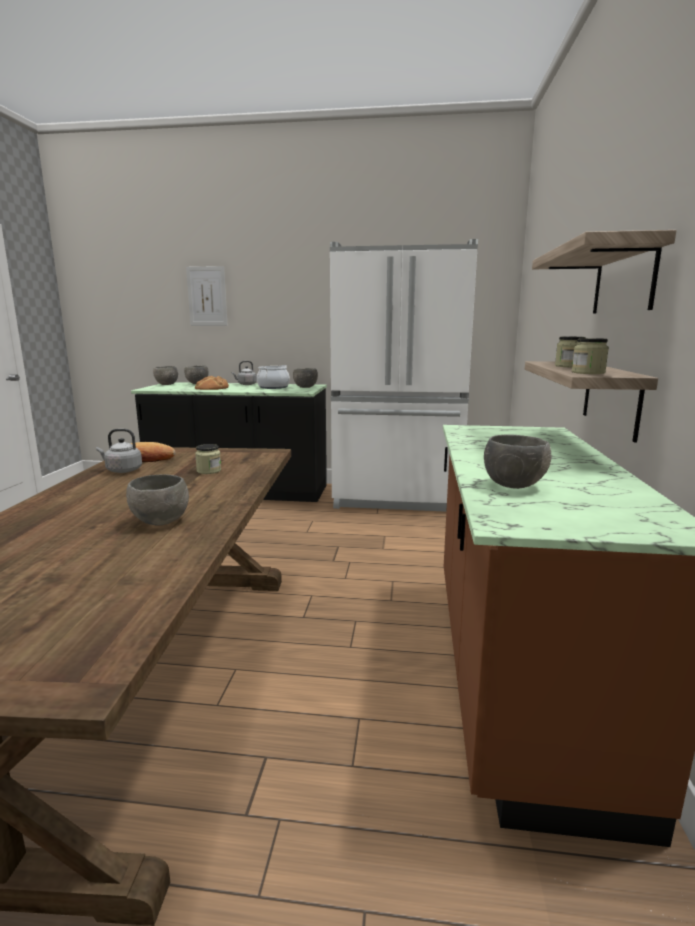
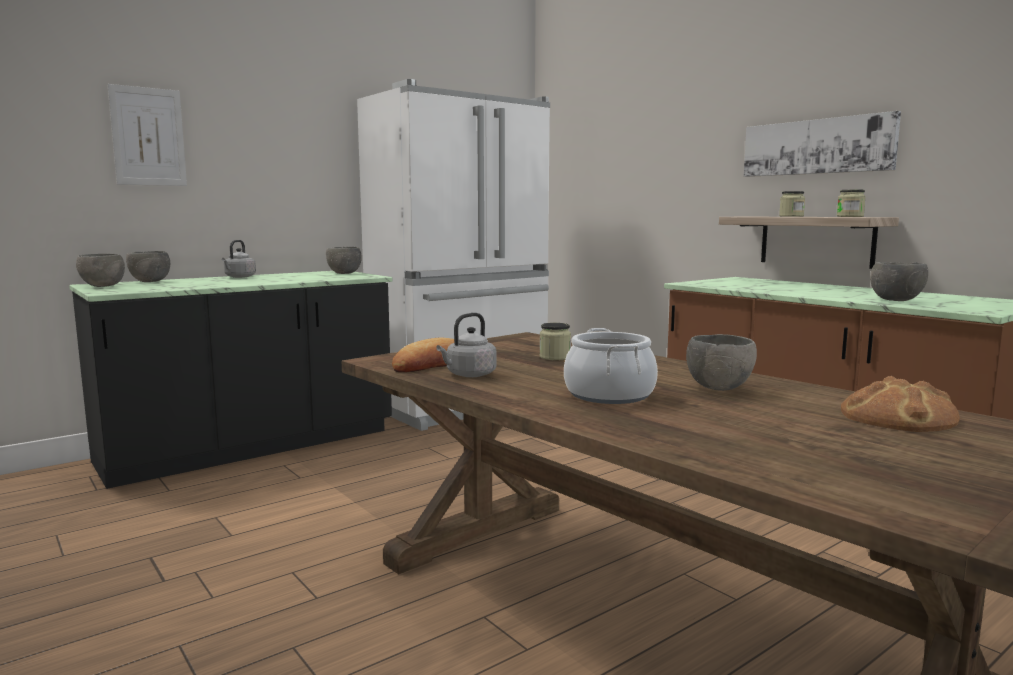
camera: 45 degrees left, 5 degrees down
(212, 388) = (217, 283): bread -> bread (897, 416)
(273, 387) = (302, 276): cooking pot -> cooking pot (609, 394)
(623, 280) = (817, 147): shelf -> picture

